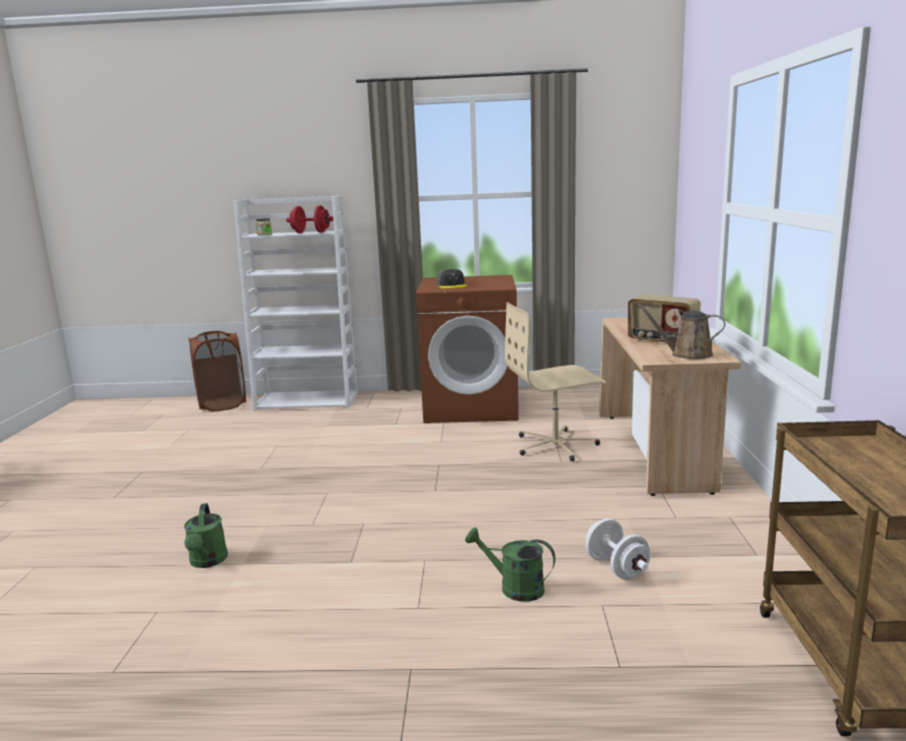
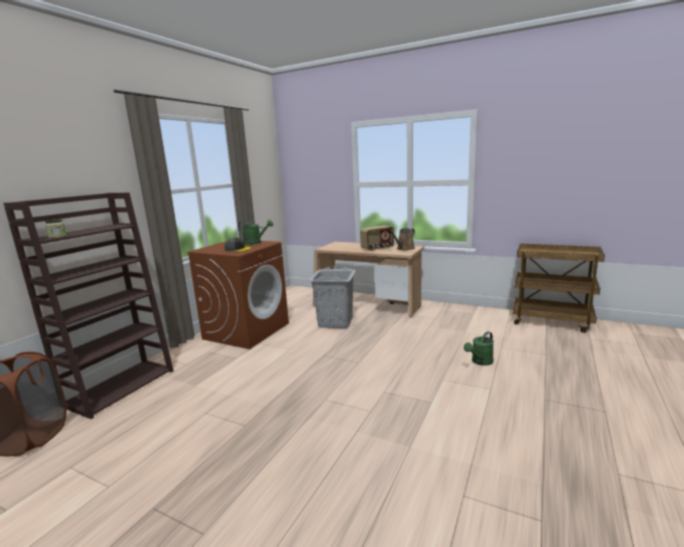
camera: 65 degrees left, 0 degrees up
(207, 562) = (398, 464): green watering can -> green watering can (255, 242)
(308, 401) = (121, 387): white bookcase -> brown bookcase
(311, 232) = (102, 228): red dumbbell -> none
(556, 445) = (335, 322): beige office chair -> grey laundry basket
(616, 567) = (471, 338): white dumbbell -> none

